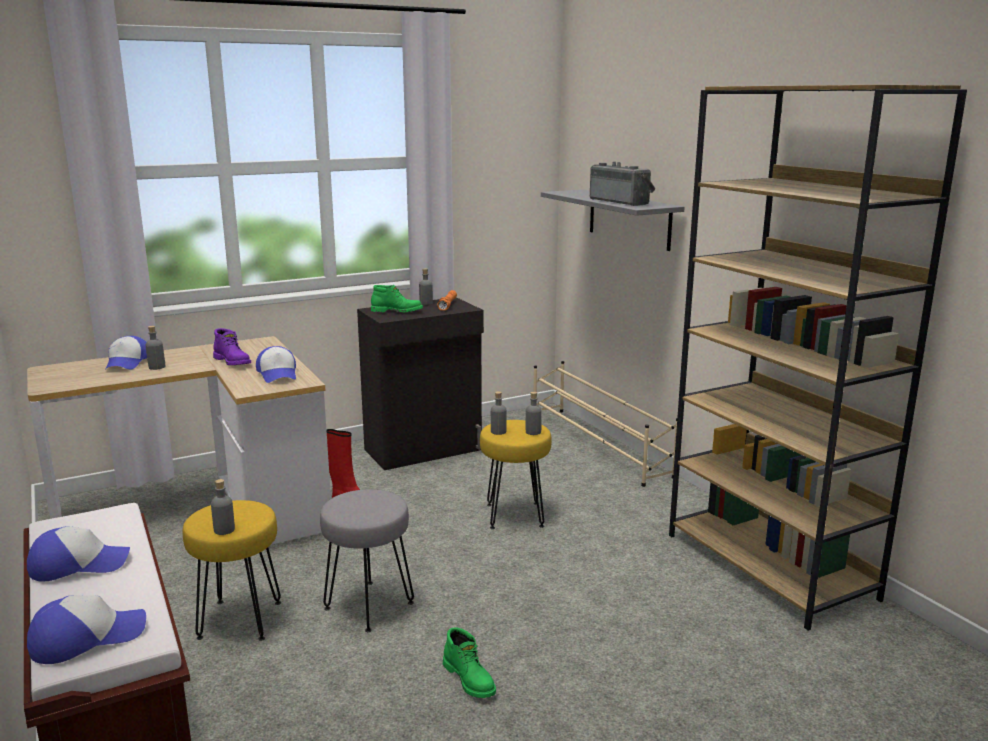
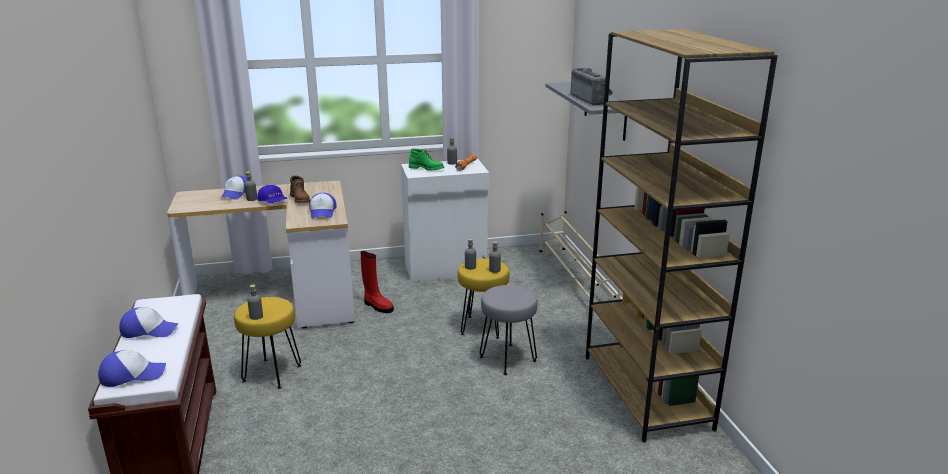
camera: 15 degrees right, 5 degrees up
(193, 368) = (273, 202): none -> blue cap
(233, 362) = (300, 199): purple boot -> brown boot
(369, 606) = (353, 377): grey stool -> grey stool (507, 359)
(424, 450) = (446, 269): black cabinet -> white cabinet
(470, 679) = (392, 435): green boot -> none

